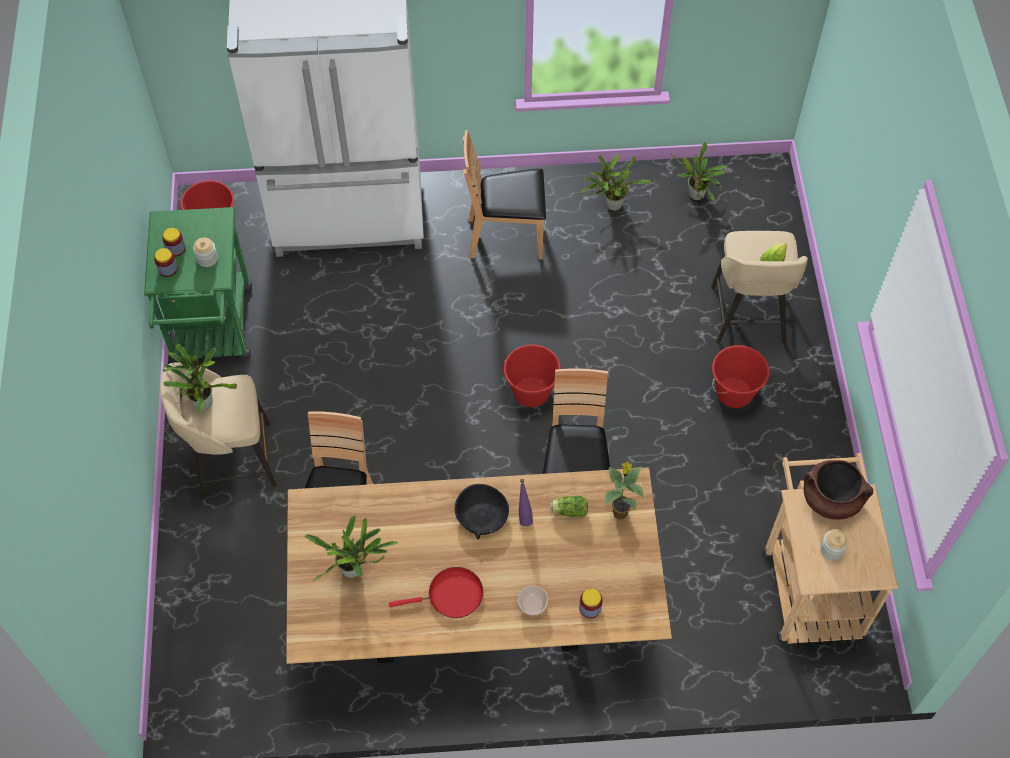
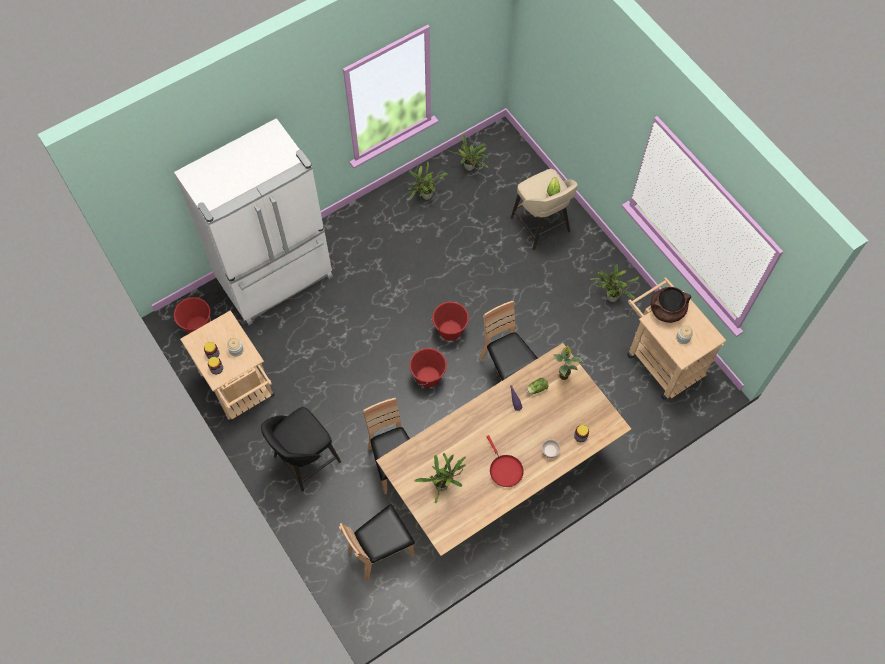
camera: 30 degrees left, 5 degrees up
(202, 401) = (287, 435): potted plant -> potted plant (610, 297)
(212, 332) = (241, 391): green cart -> beige cart
(232, 460) = (305, 460): beige stool -> black stool
(451, 595) = (504, 469): red frying pan -> red frying pan turned 105 degrees clockwise
(482, 514) = (492, 416): black bowl -> none
(506, 237) = (377, 245): brown chair -> brown chair (381, 551)
(734, 393) = (560, 274): red bucket -> red bucket (428, 377)

